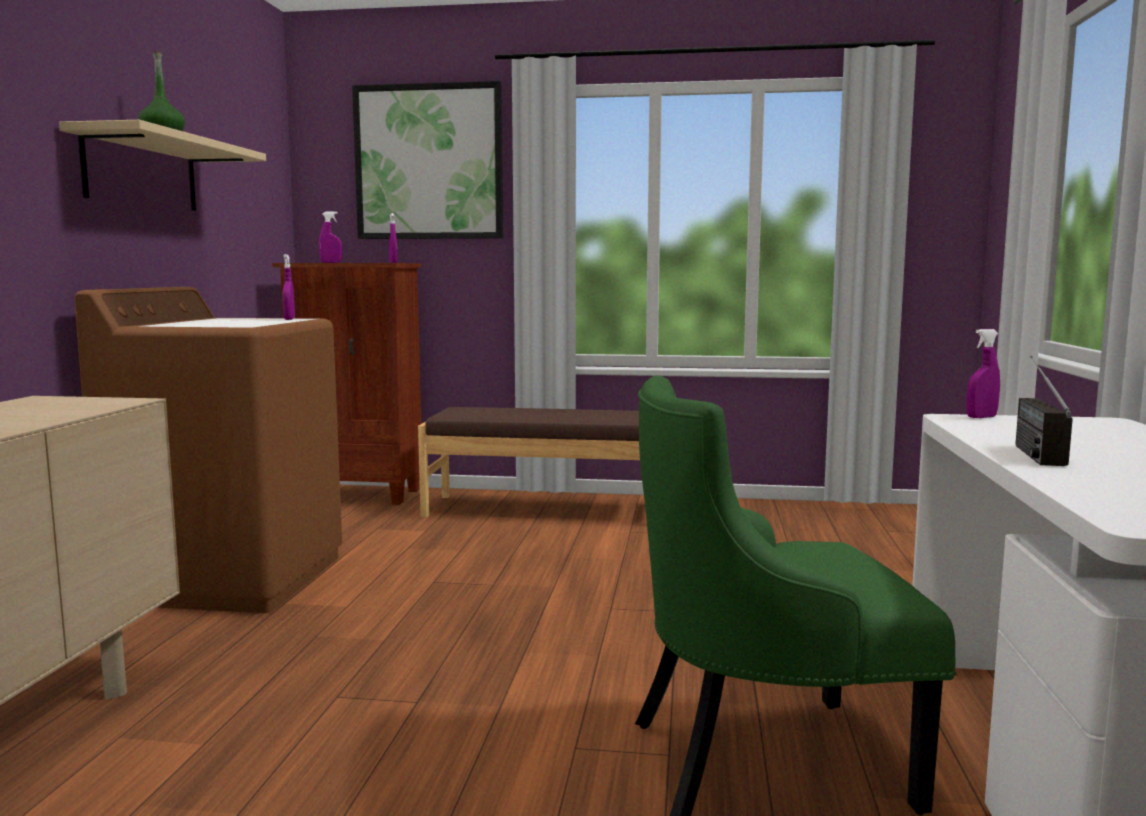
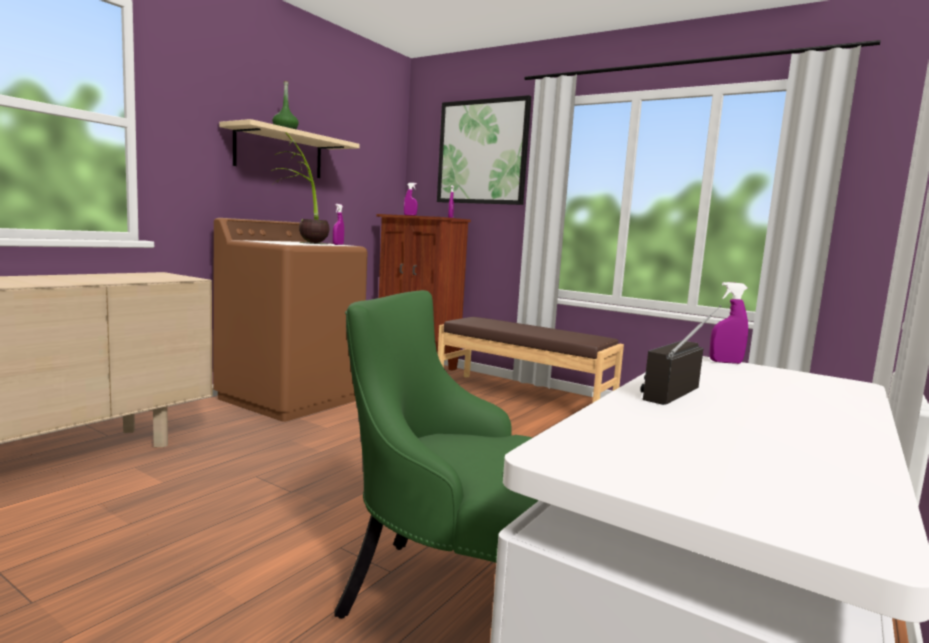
camera: 25 degrees right, 0 degrees up
(239, 321) = (304, 243): none -> potted plant

